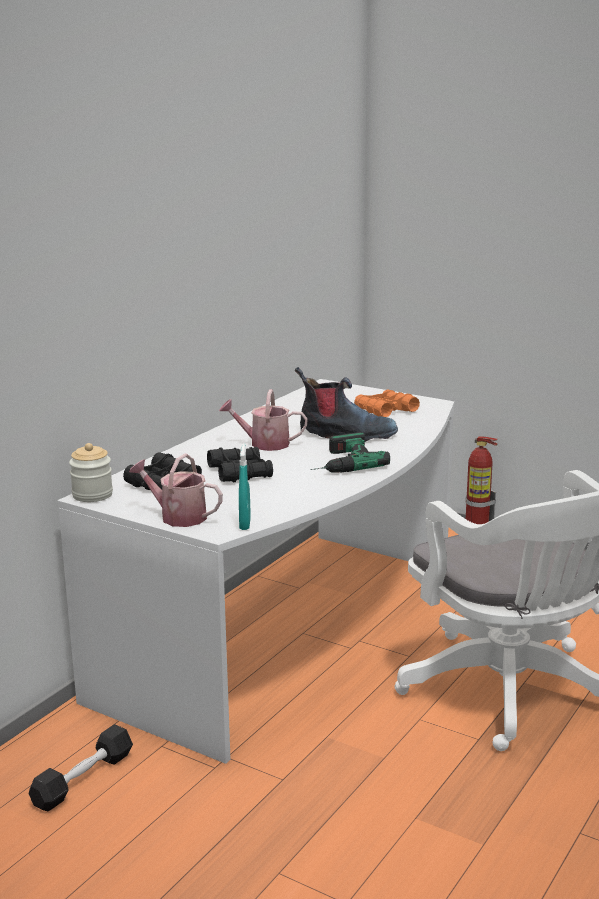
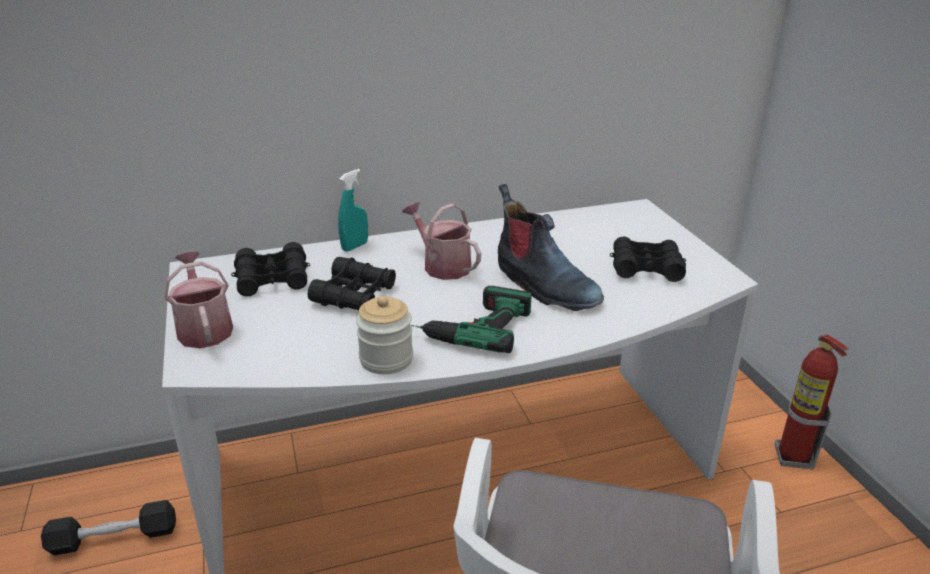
camera: 40 degrees right, 10 degrees up
(92, 495) = (200, 268): jar -> jar (386, 359)
(245, 524) = (230, 371): turquoise spray bottle -> turquoise spray bottle (355, 246)
(386, 411) = (646, 268): orange binoculars -> black binoculars

